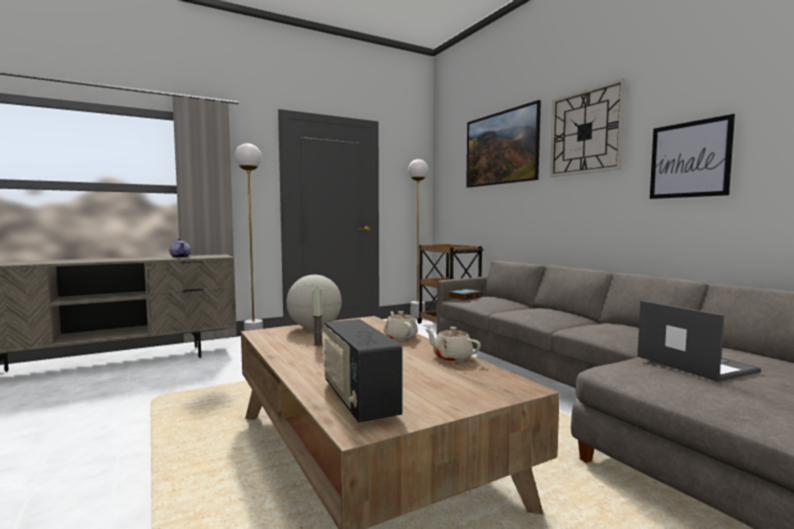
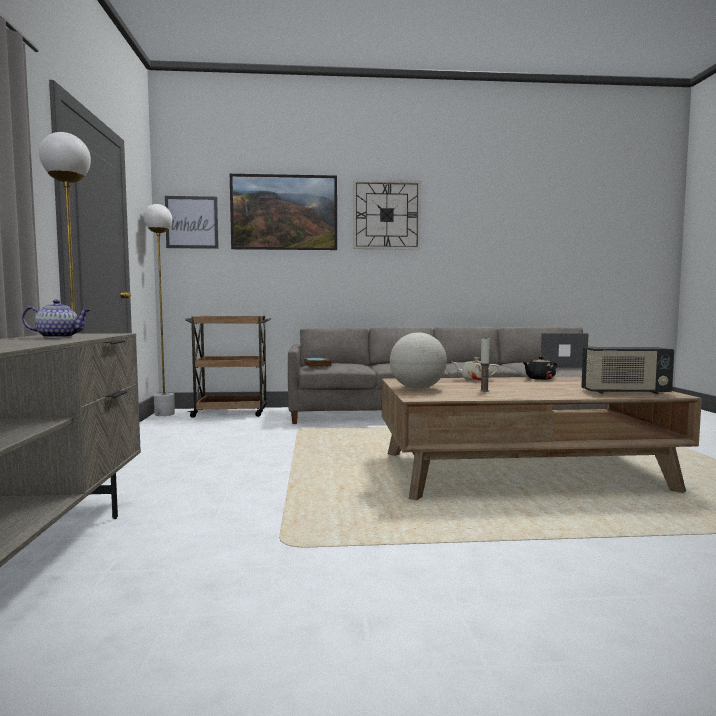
camera: 65 degrees left, 0 degrees up
(451, 357) = (539, 378): beige teapot -> black teapot
(689, 159) = (467, 248): picture -> picture (192, 222)

